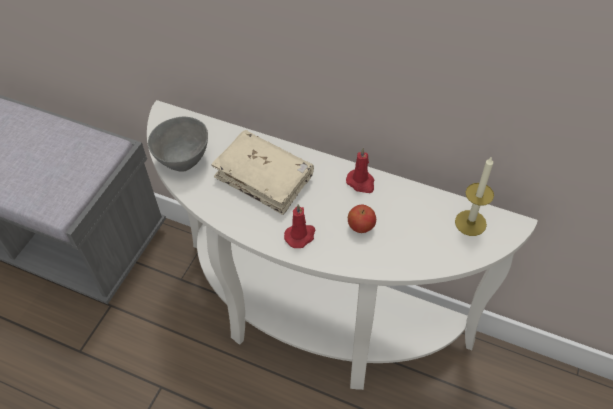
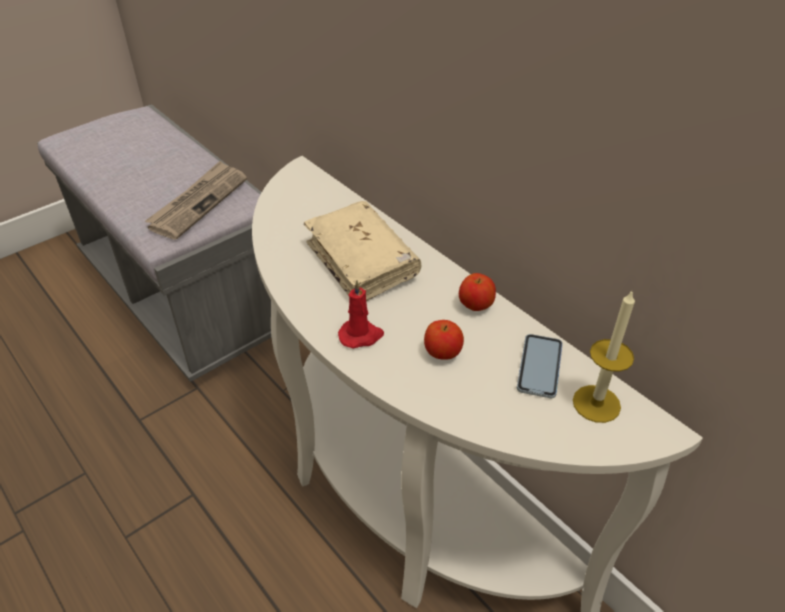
camera: 25 degrees right, 10 degrees down
(66, 161) = (198, 202): none -> newspaper
(183, 160) = (286, 217): grey bowl -> none
(361, 182) = (475, 306): red candle -> apple
(425, 211) = (539, 367): none -> phone

